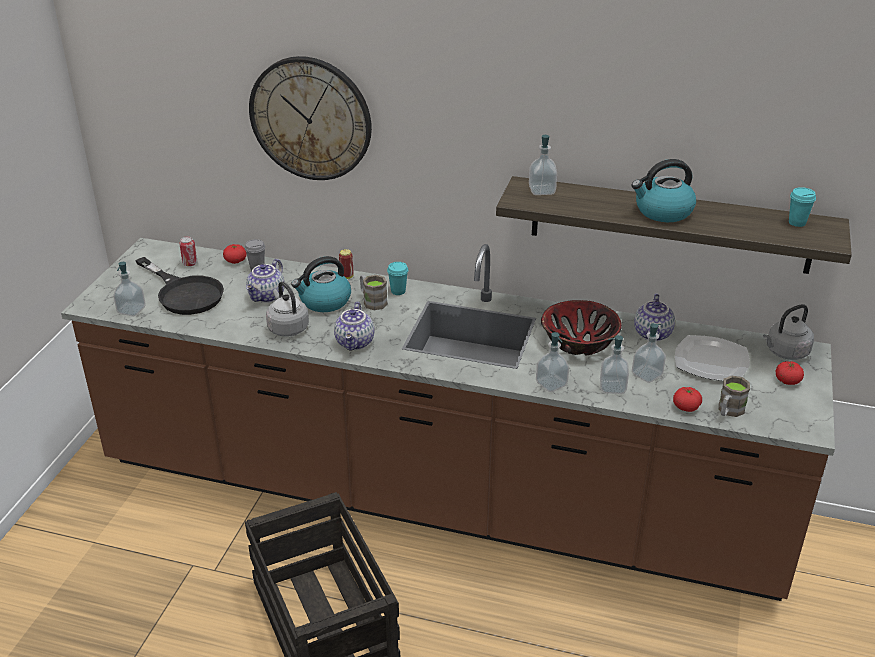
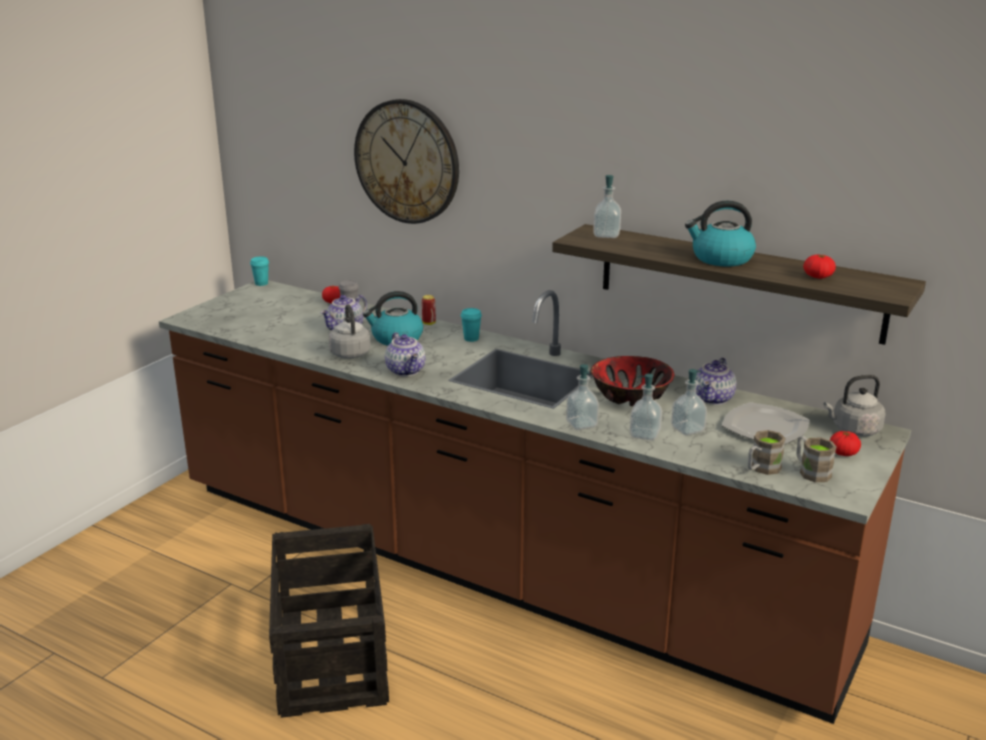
camera: 15 degrees right, 10 degrees down
(131, 310) = (219, 326): soap dispenser -> none
(184, 293) = (273, 319): black frying pan -> none
(190, 263) = (291, 300): can -> none
(355, 343) = (406, 371): teapot -> teapot turned 45 degrees counterclockwise
(372, 301) = (441, 343): brown mug -> brown mug (810, 471)
(686, 407) = (715, 460): tomato -> tomato (818, 277)
(797, 222) = (863, 278): turquoise cup -> turquoise cup (261, 283)

